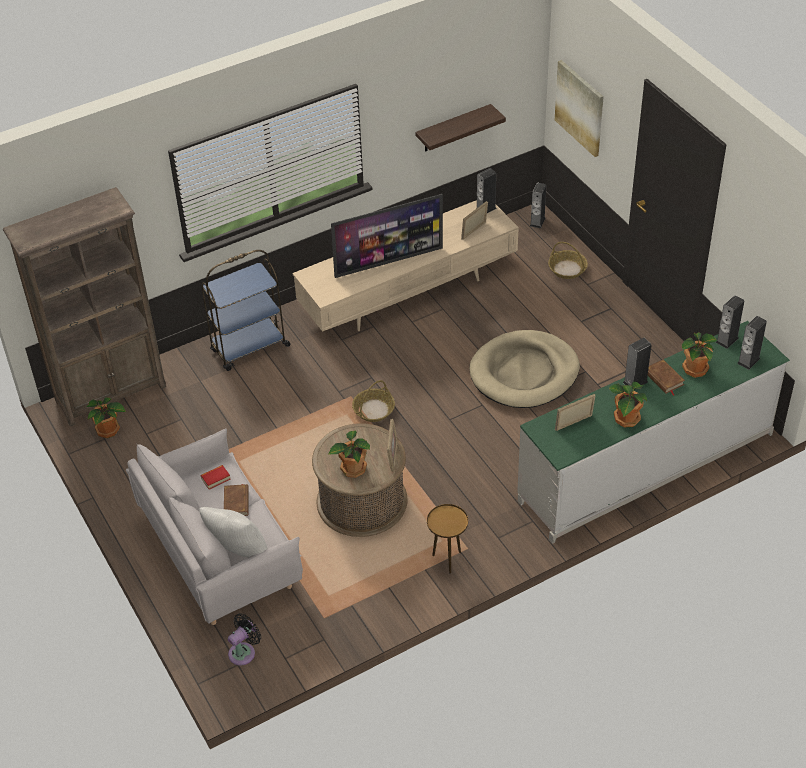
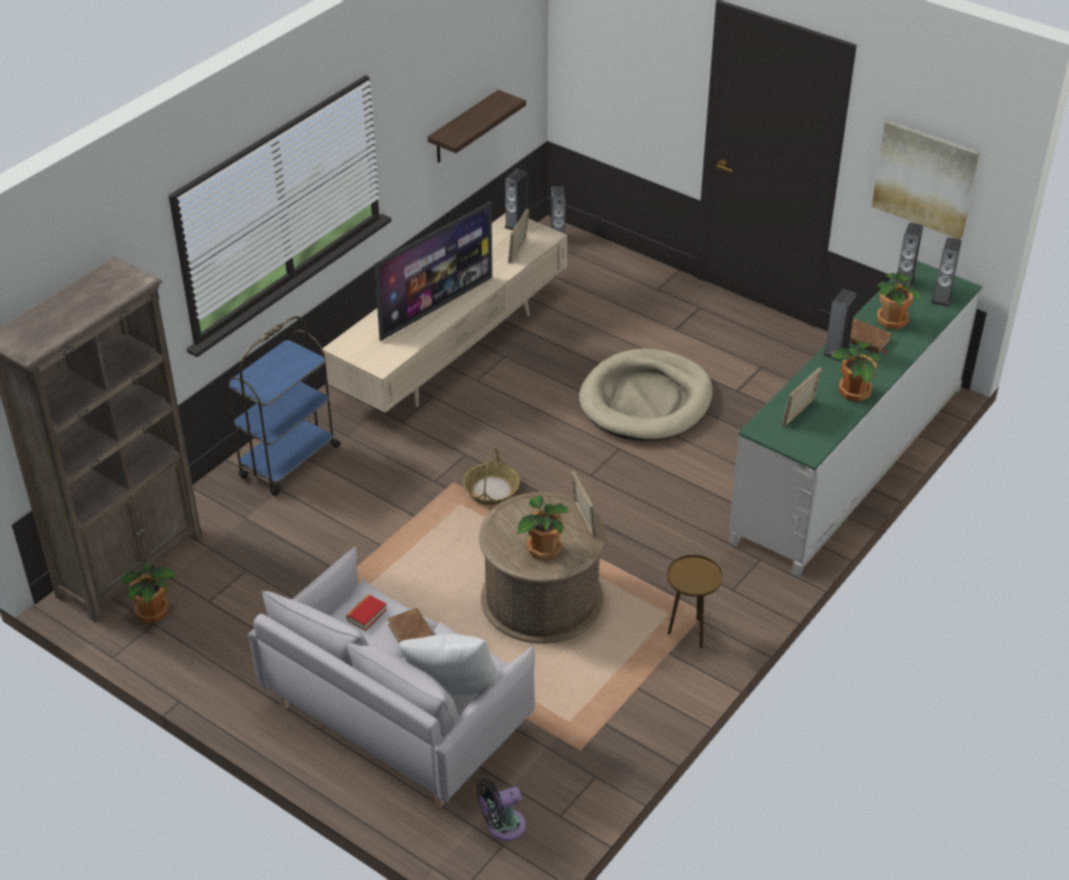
camera: 25 degrees left, 5 degrees down
(244, 652) = (502, 826): black fan -> black fan turned 135 degrees counterclockwise
(567, 269) = (624, 278): basket -> none
(580, 107) = (607, 71): picture -> picture (925, 178)

